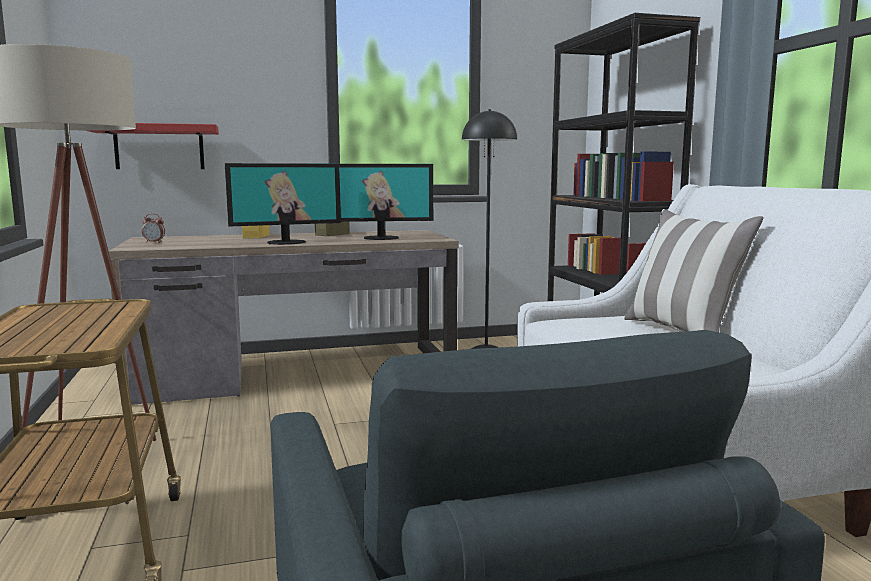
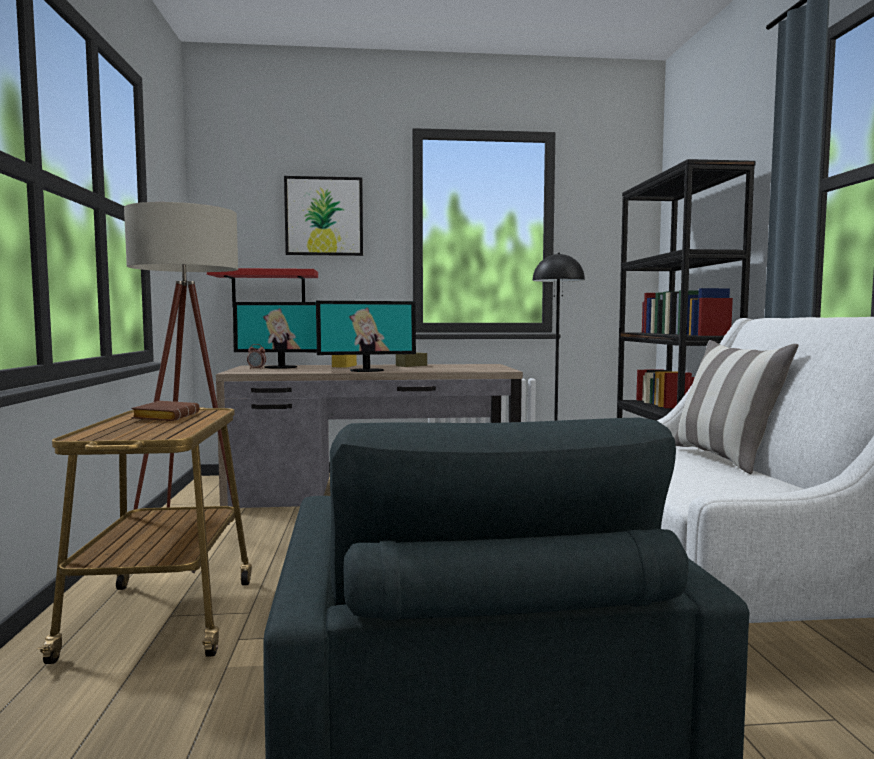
camera: 10 degrees right, 5 degrees down
(68, 315) = (165, 417): none -> brown book
(223, 62) = (324, 216): none -> picture
(381, 238) = (453, 368): monitor -> monitor (281, 367)

